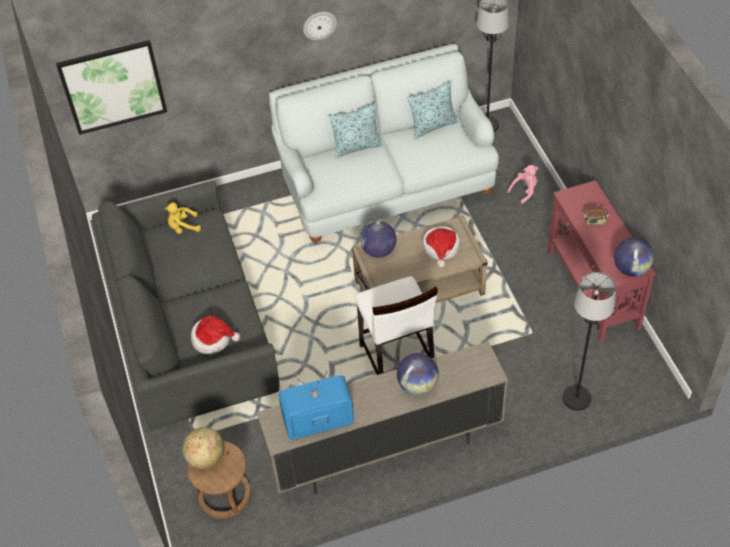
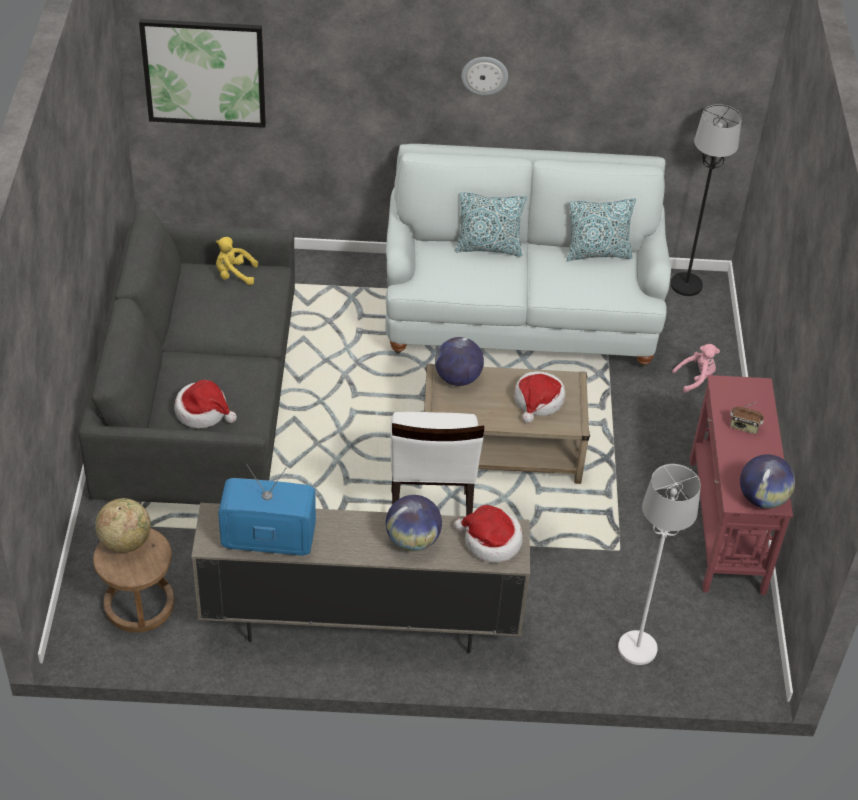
camera: 15 degrees right, 5 degrees down
(470, 366) = (490, 541): none -> hat
(576, 398) = (637, 649): black floor lamp -> white floor lamp

